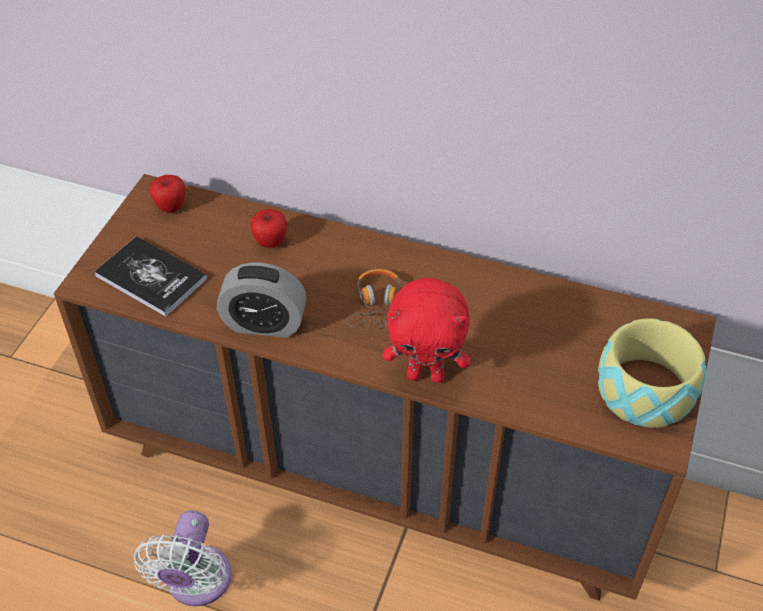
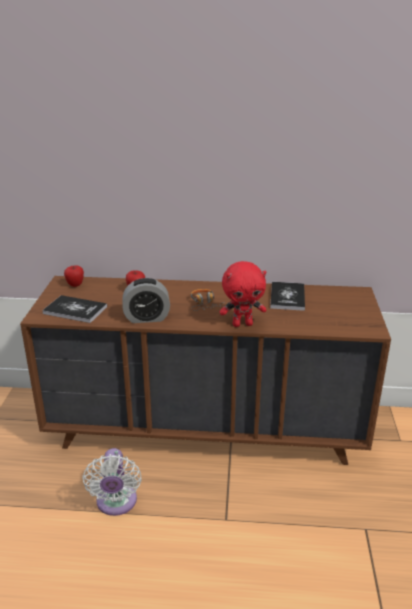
camera: 15 degrees left, 20 degrees down
(539, 315) = (287, 297): none -> book
(646, 392) = (354, 314): bowl -> none

